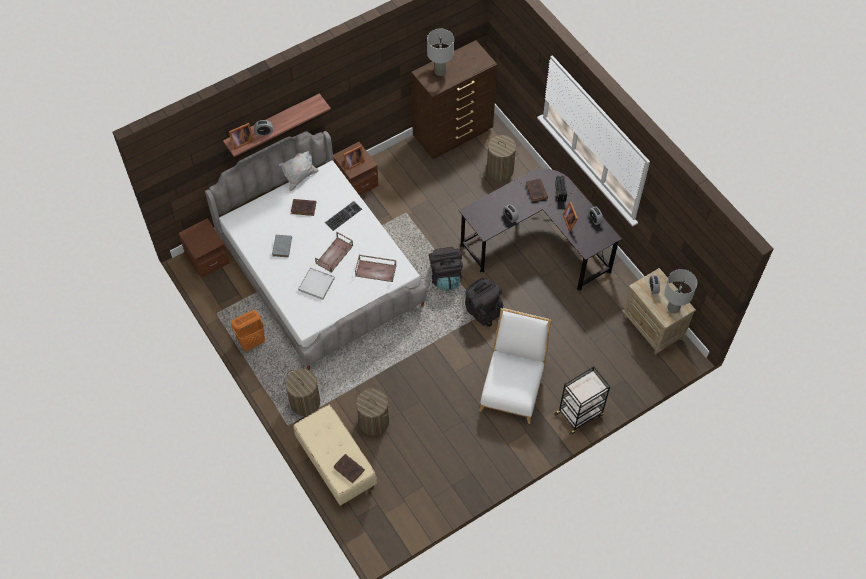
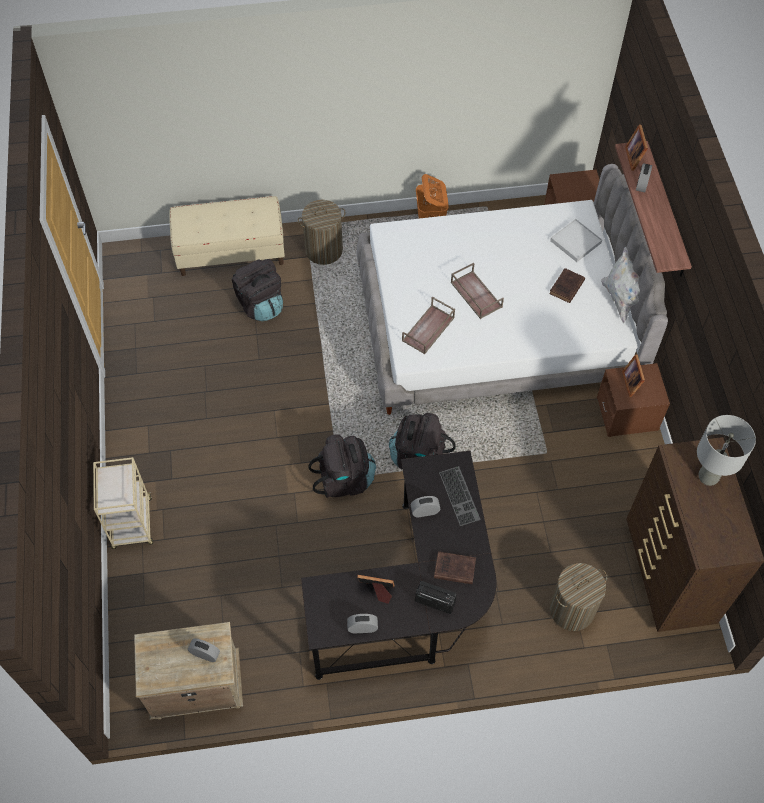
camera: 115 degrees right, 0 degrees up
(282, 247) = (514, 246): grey book -> none
(316, 284) = (440, 262): white tray -> white tray (575, 242)
(343, 215) = (535, 325): keyboard -> keyboard (460, 496)
(349, 469) = (190, 225): brown book -> none
(373, 422) = (260, 304): laundry basket -> black backpack
(512, 386) = (217, 465): white chair -> none
(579, 414) = (132, 524): black cart -> beige cart
(673, 308) = (156, 663): grey table lamp -> none

